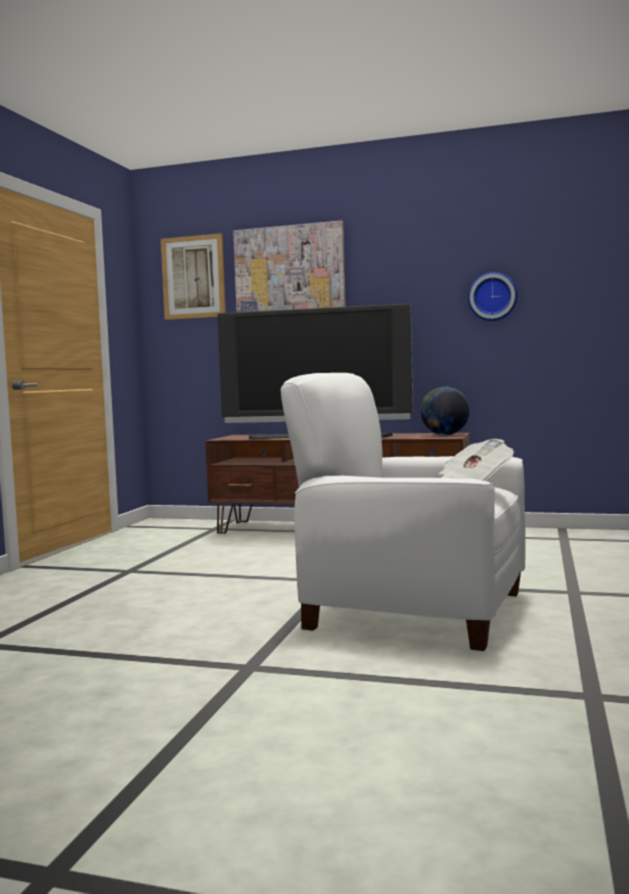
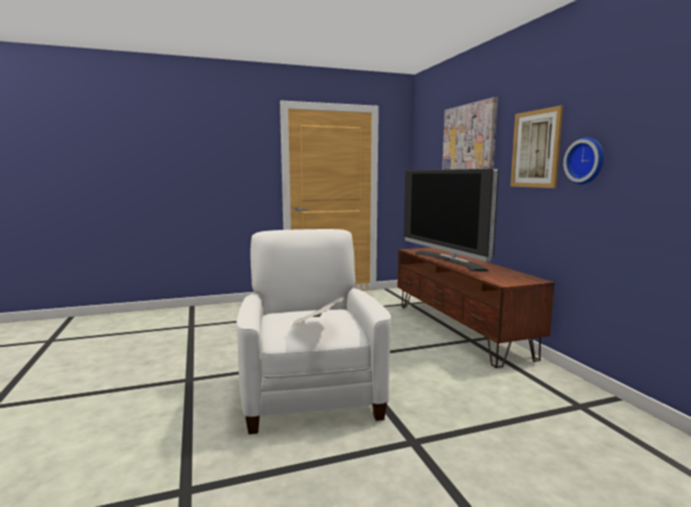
camera: 55 degrees right, 5 degrees up
(193, 277) = (431, 142): picture -> picture (535, 149)
(445, 435) = (513, 280): globe -> none

